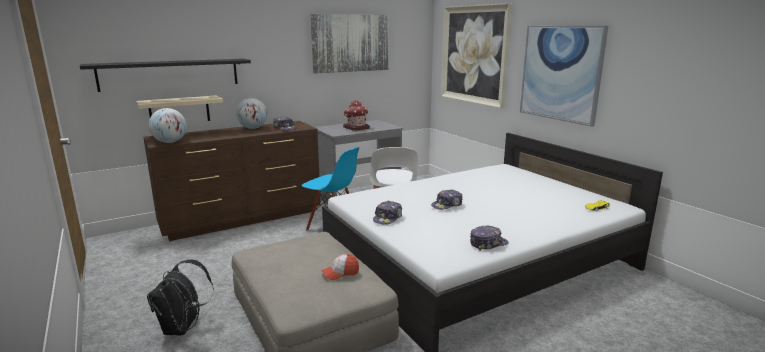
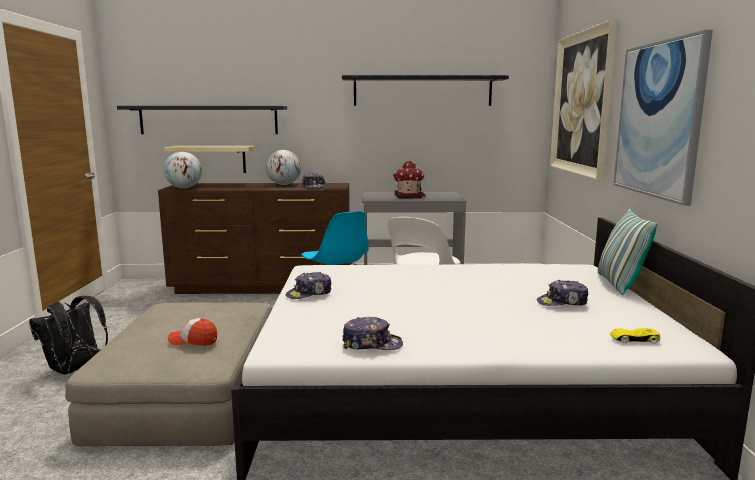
camera: 30 degrees right, 5 degrees down
(351, 43) = (422, 91): picture -> black shelf
(447, 205) = (405, 294): cap -> cap (562, 303)
(540, 175) = (619, 284): none -> pillow

